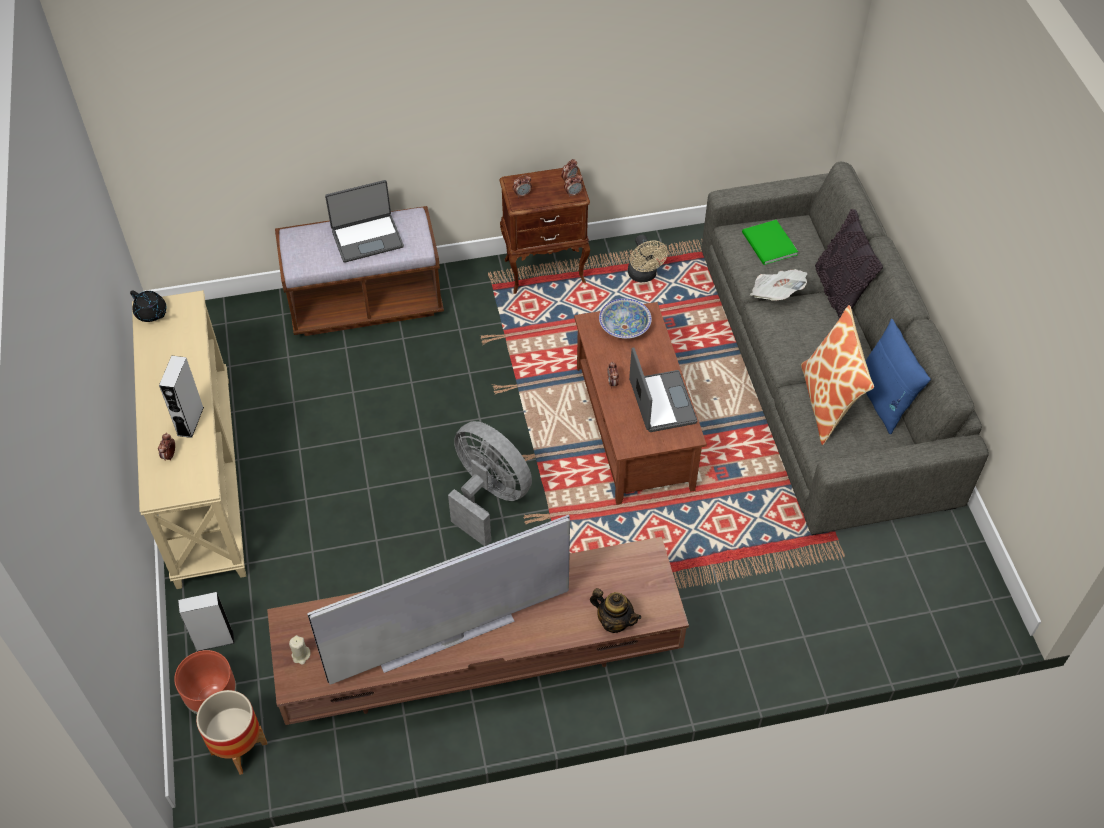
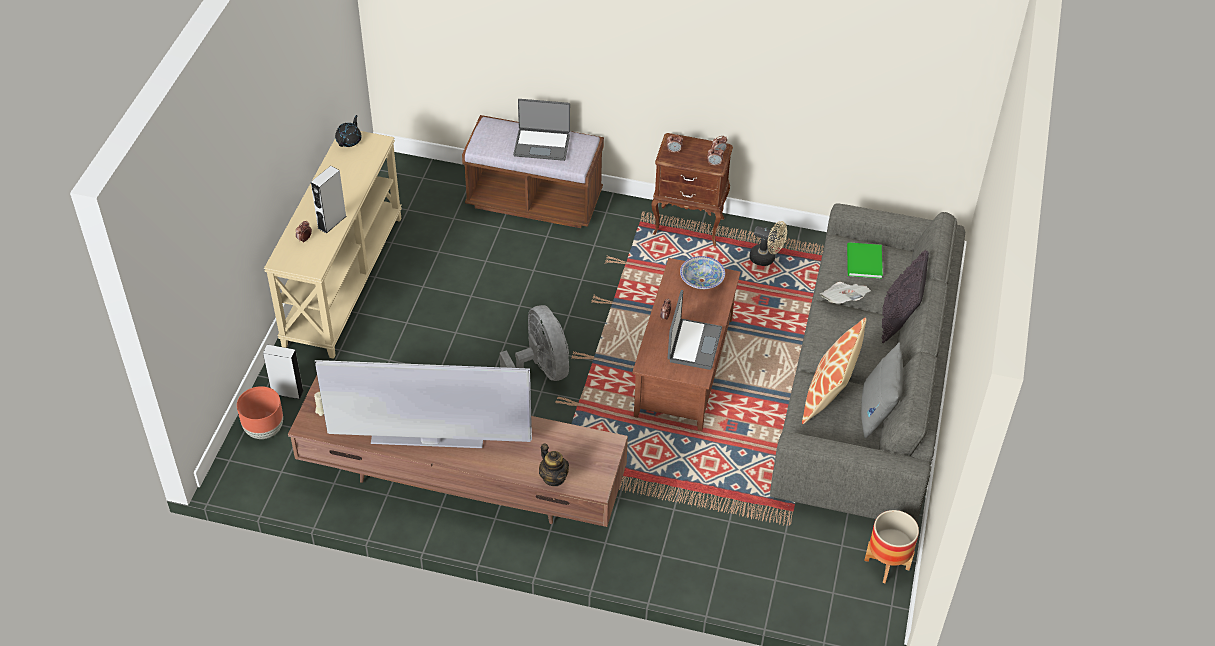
camera: 25 degrees right, 5 degrees down
(151, 313) = (349, 140): black teapot -> black teapot turned 135 degrees counterclockwise
(239, 748) = (263, 468): planter -> planter (887, 564)
(644, 276) = (766, 258): beige fan -> beige fan turned 75 degrees counterclockwise
(883, 400) = (877, 412): blue pillow -> grey pillow

